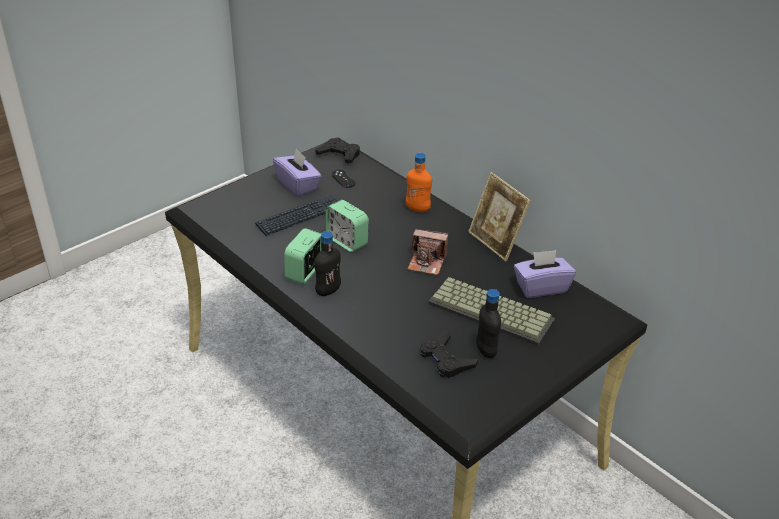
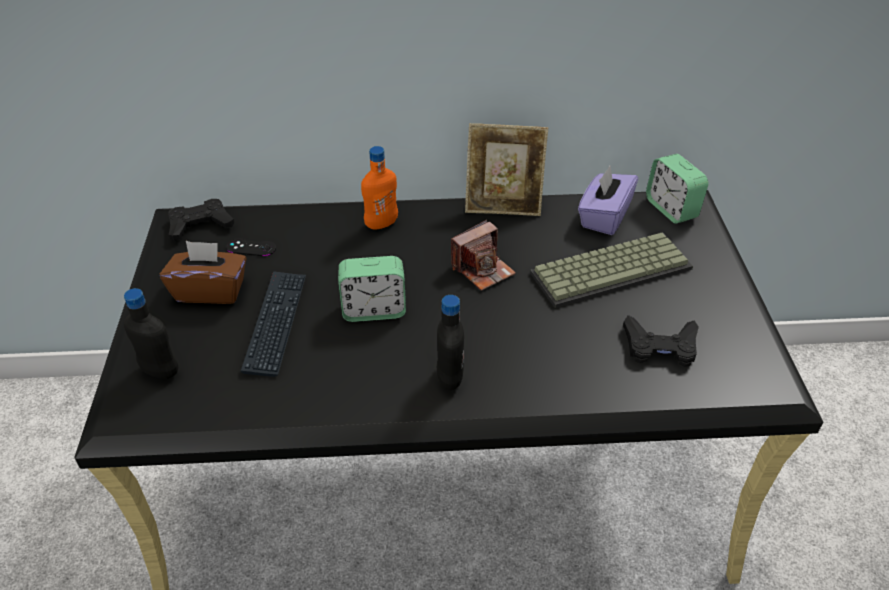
camera: 50 degrees left, 5 degrees up
(298, 185) = (210, 291): purple tissue box -> brown tissue box
(305, 272) = (392, 379): alarm clock -> alarm clock (671, 209)
(486, 350) = (670, 309): black bottle -> black bottle (160, 371)

